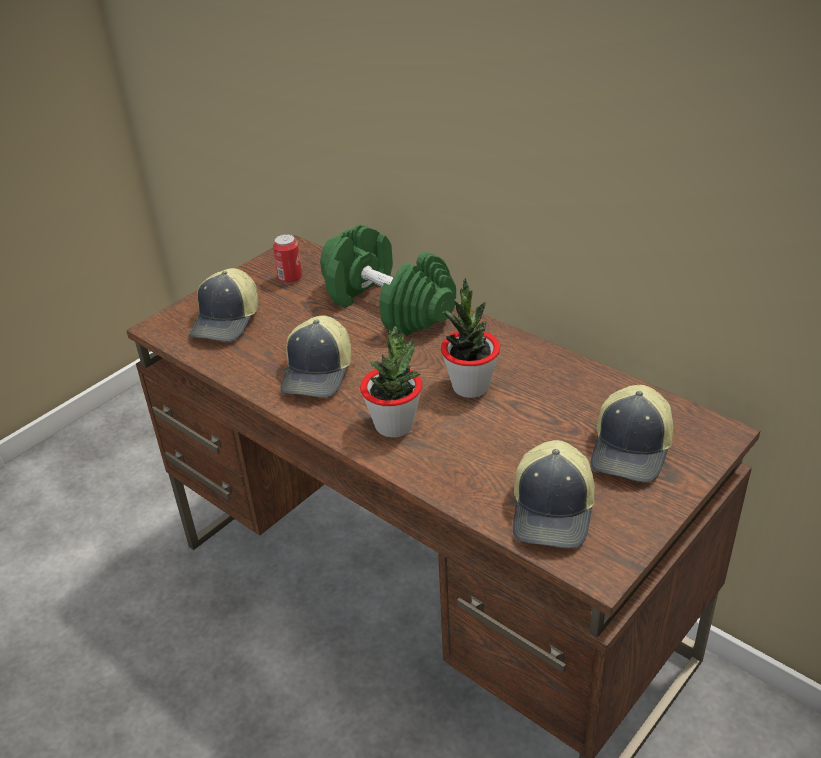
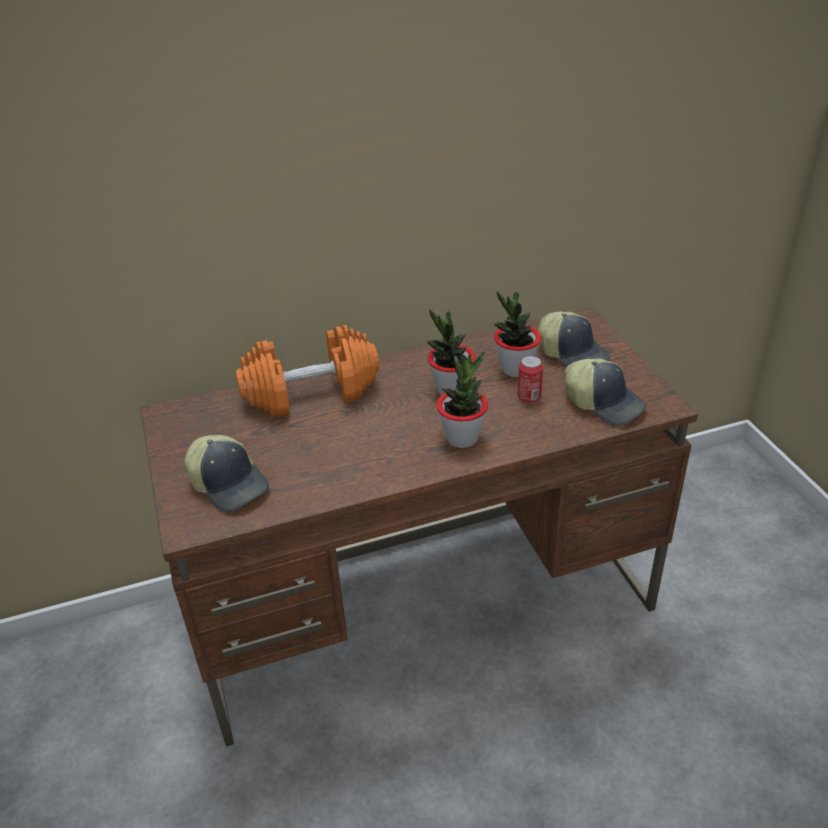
camera: 60 degrees left, 0 degrees up
(290, 278) = (208, 429): can -> can (529, 397)
(319, 373) = (362, 454): cap -> none
(387, 305) = (311, 393): green dumbbell -> orange dumbbell
(554, 416) = (515, 369): none -> potted plant

